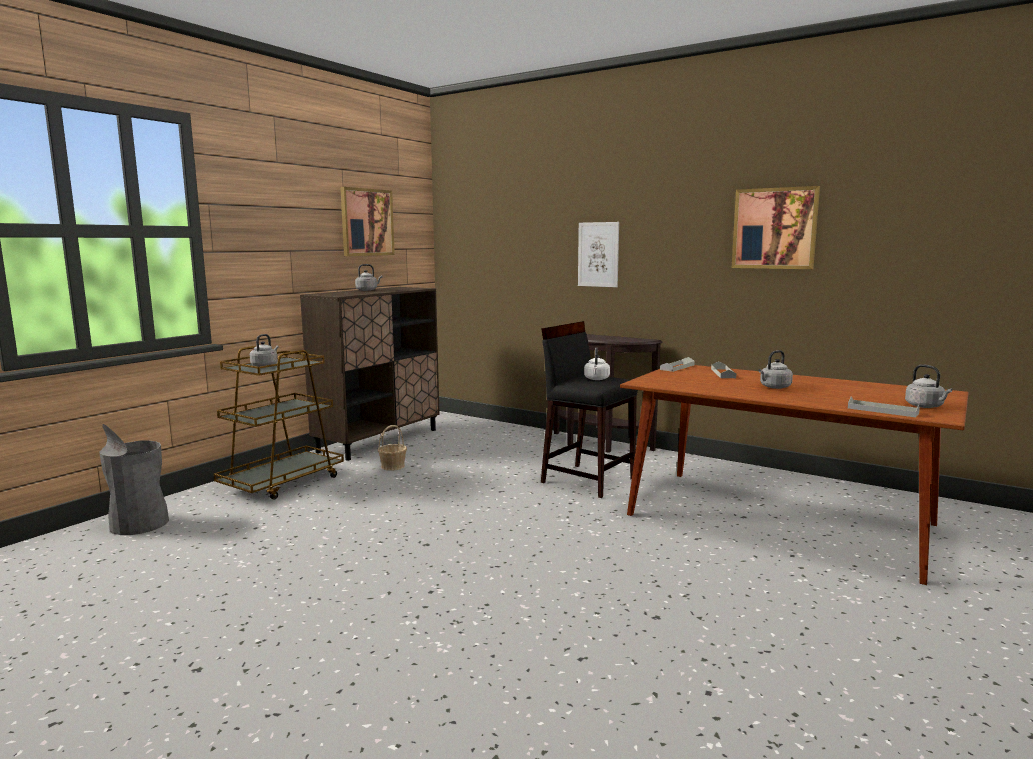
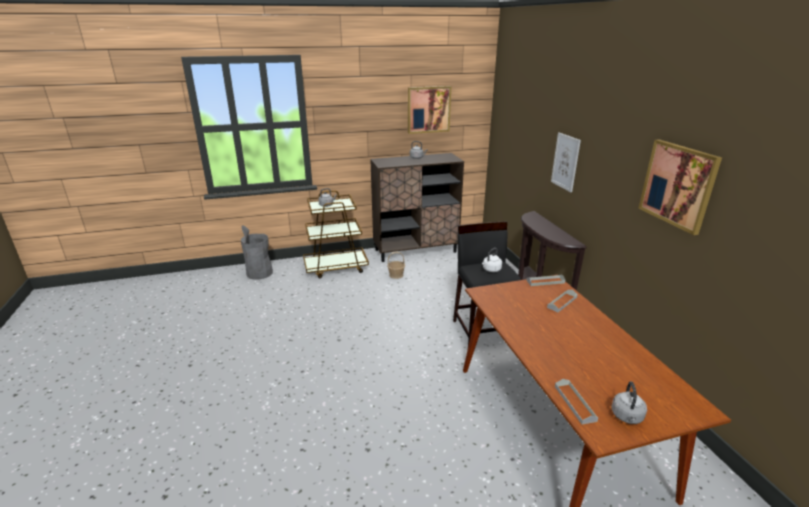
camera: 40 degrees right, 15 degrees up
(774, 387) = (560, 336): grey kettle -> none

